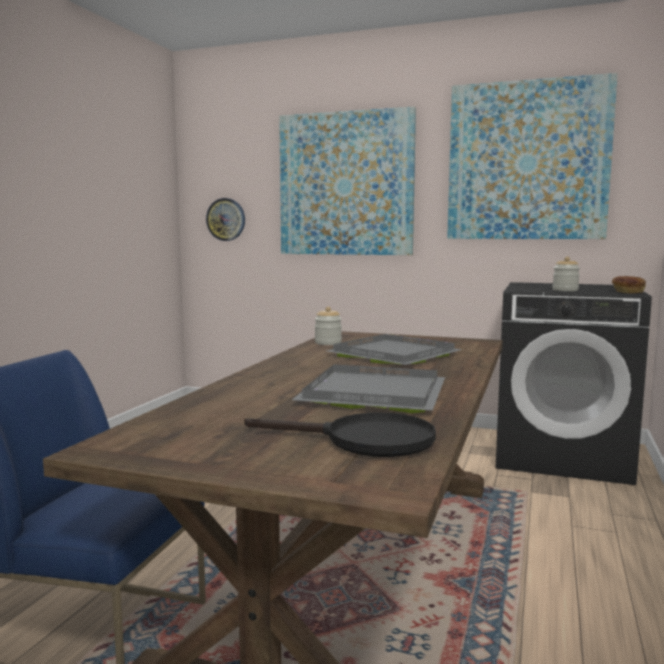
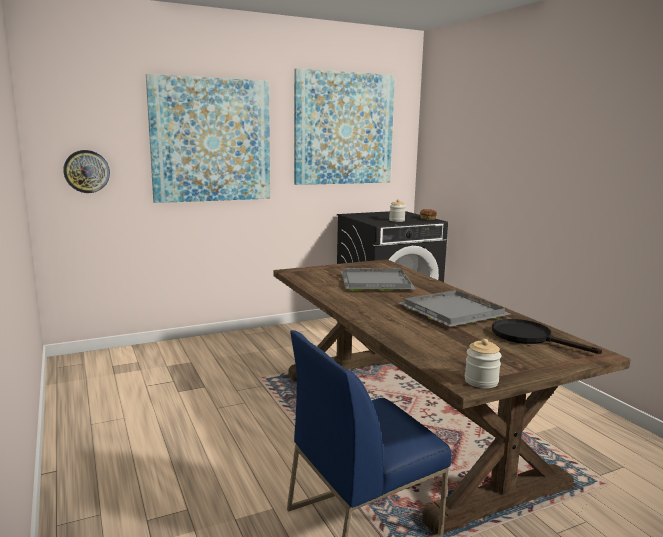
camera: 45 degrees left, 5 degrees up
(328, 343) = (312, 281): jar -> jar (481, 381)
(364, 440) = (529, 337): black frying pan -> black frying pan turned 105 degrees counterclockwise

